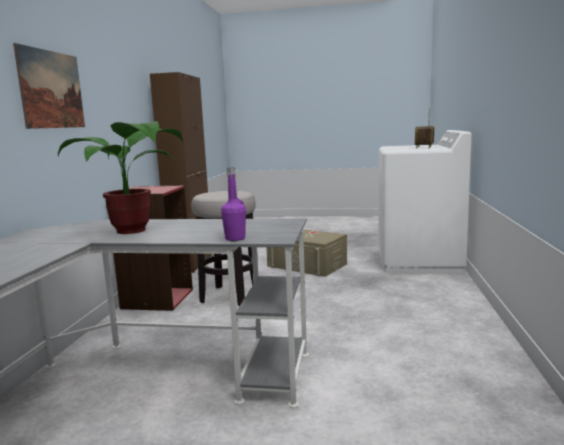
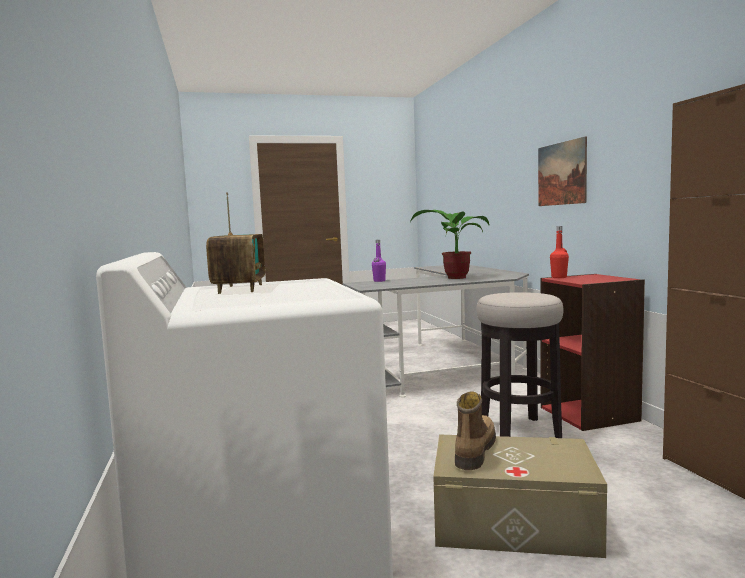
camera: 155 degrees right, 5 degrees down
(154, 192) = (559, 277): none -> red bottle
(319, 237) = (474, 451): none -> boot

